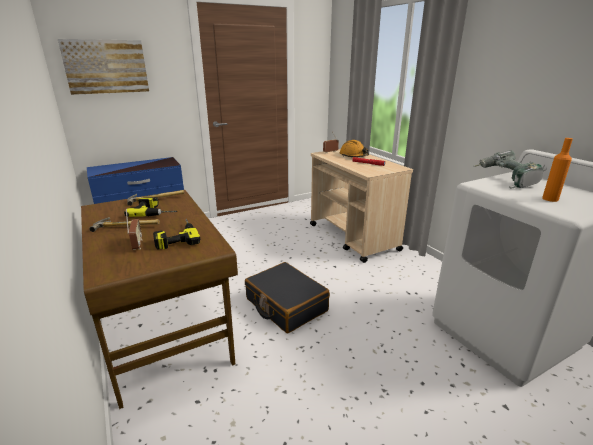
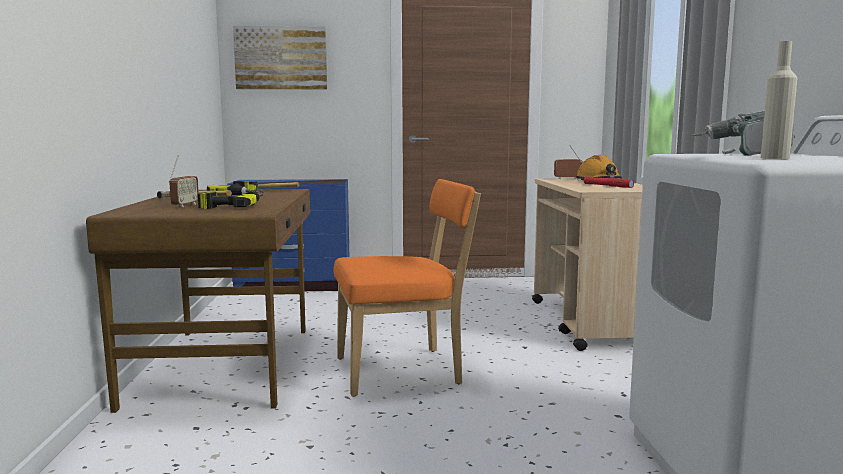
camera: 25 degrees right, 15 degrees down
(286, 305) = (404, 370): black suitcase -> orange chair
(550, 199) = (774, 158): orange bottle -> beige bottle

